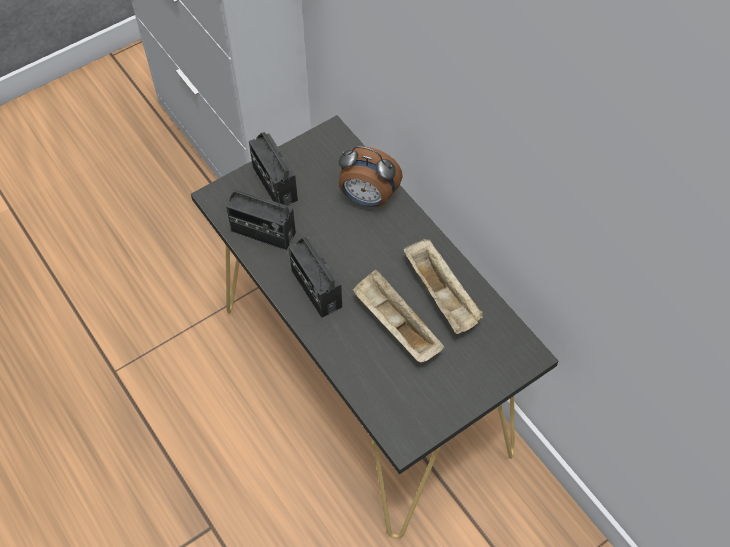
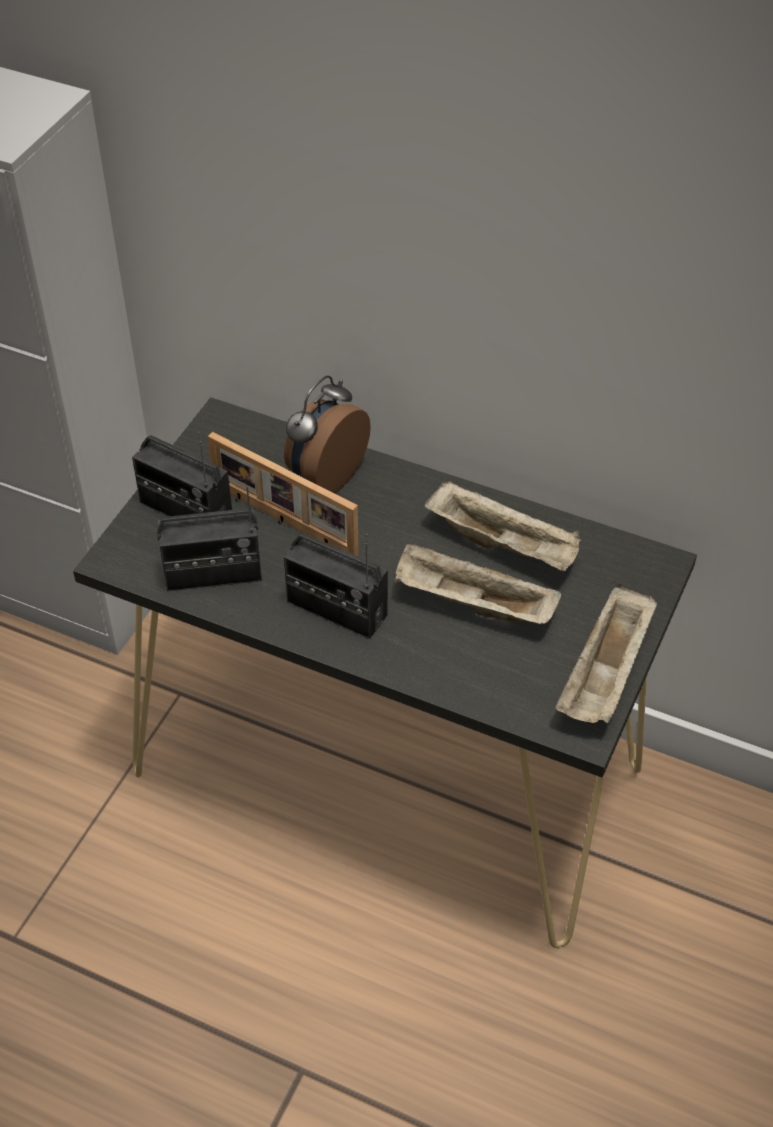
camera: 30 degrees left, 10 degrees down
(323, 217) = (283, 521): none -> picture frame
(367, 198) = (325, 476): alarm clock -> alarm clock turned 135 degrees clockwise
(442, 412) = (605, 675): none -> beige tray

